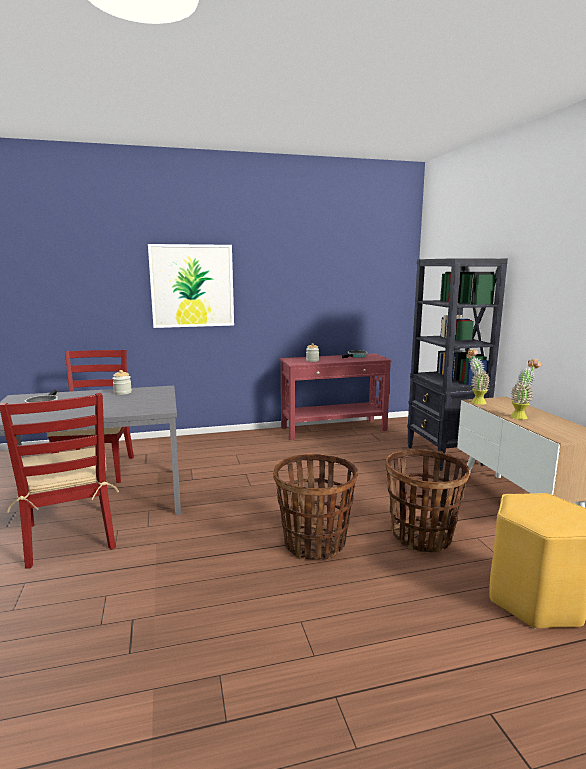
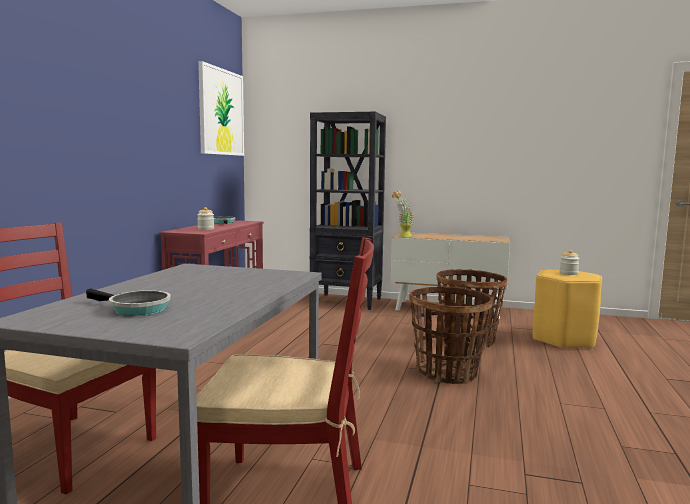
camera: 60 degrees left, 5 degrees down
(122, 392) = (168, 278): jar -> jar (568, 273)
(192, 286) = (67, 124): picture -> picture (221, 112)
(521, 416) = (450, 237): potted plant -> none

